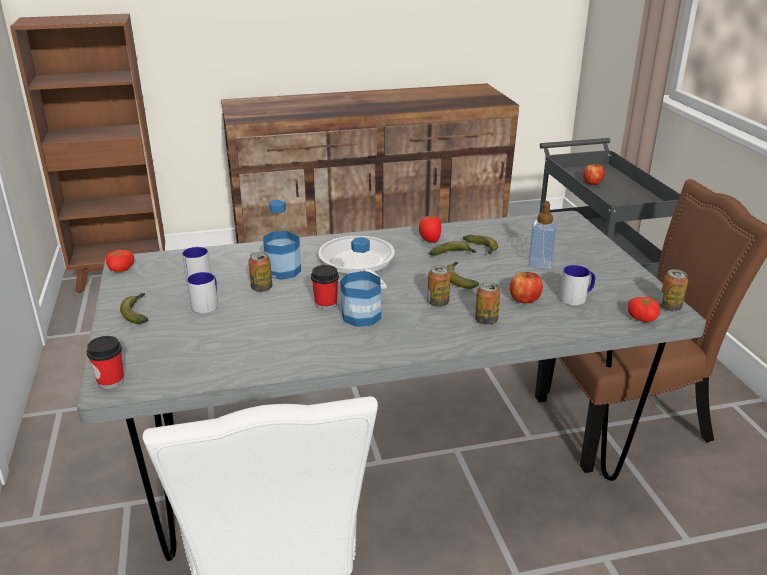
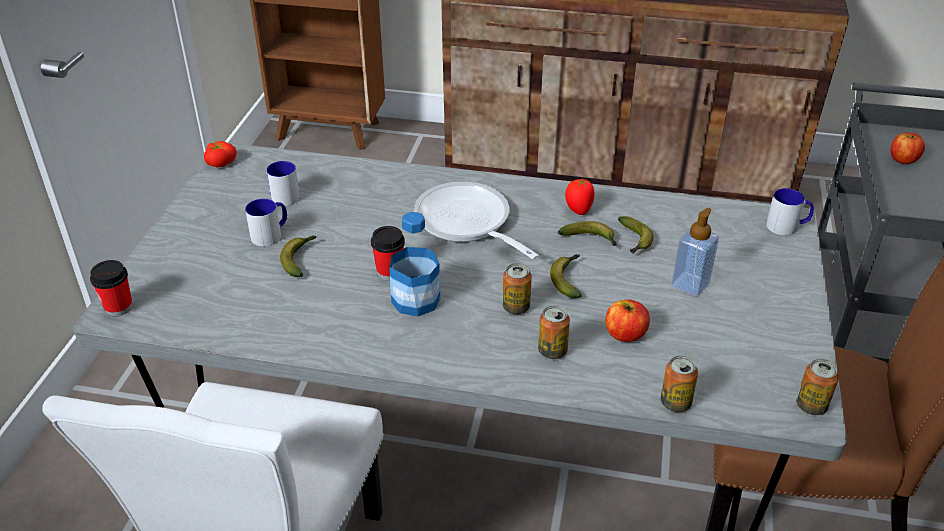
camera: 25 degrees right, 10 degrees up
(137, 312) = (198, 226): banana -> banana (299, 259)
(261, 288) = (339, 229): can -> can (675, 403)
(283, 271) = (378, 210): bottle -> none
(358, 264) = (467, 223): frying pan -> frying pan turned 45 degrees counterclockwise
(577, 298) = (695, 352): mug -> mug (787, 226)
(643, 317) = (758, 410): tomato -> none

